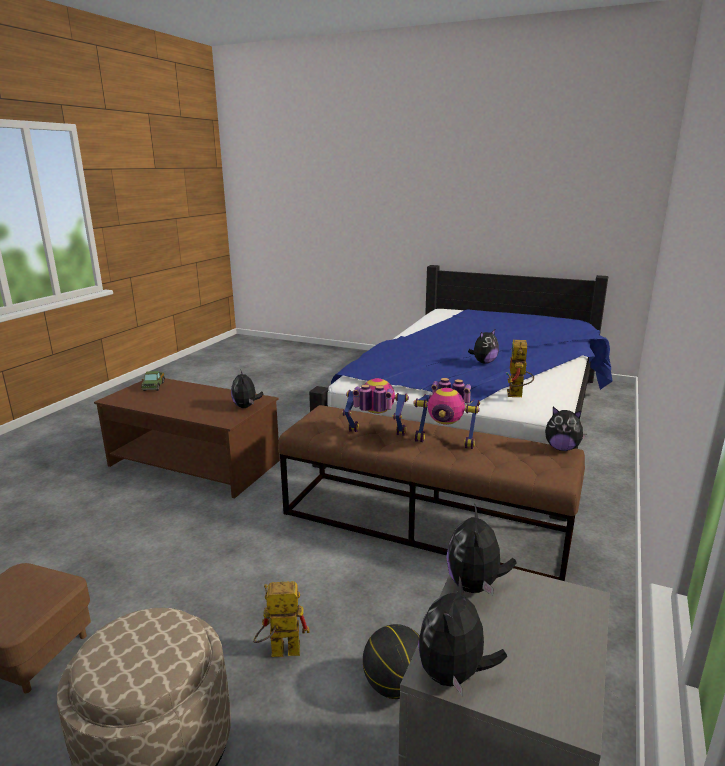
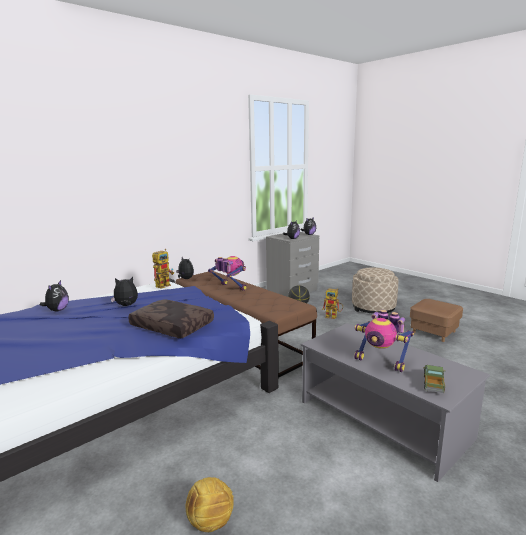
camera: 155 degrees left, 5 degrees down
(193, 463) = (384, 419): brown coffee table -> grey coffee table
(246, 406) = (331, 338): plush toy -> plush toy (57, 310)
(306, 397) = (210, 522): none -> football
(375, 436) = (262, 295): toy robot -> toy robot (381, 362)
(400, 357) = (171, 327): none -> brown pillow

